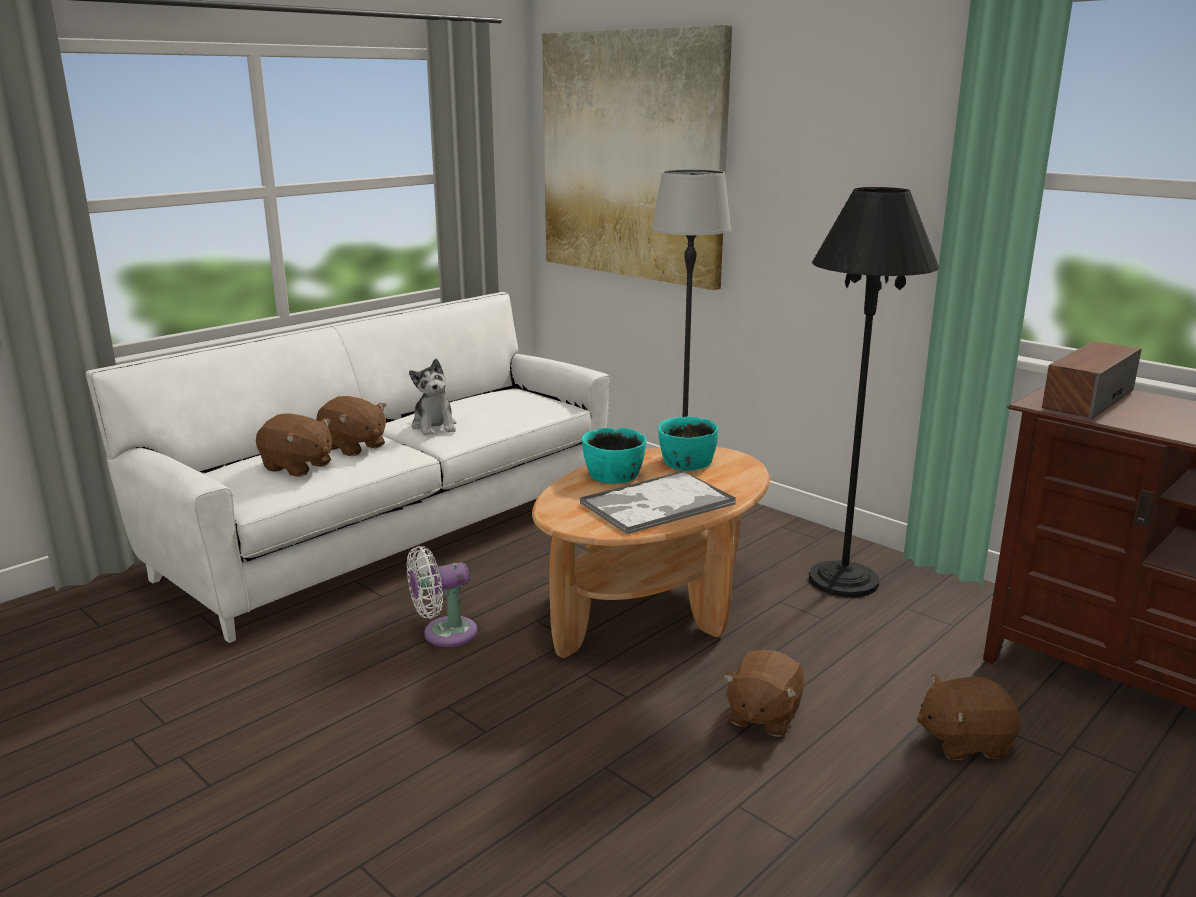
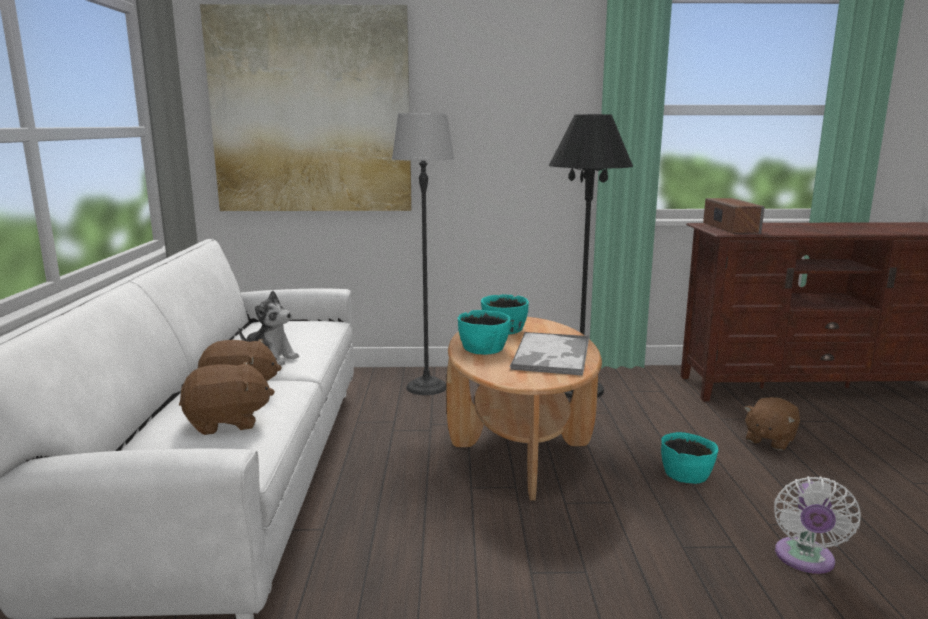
camera: 45 degrees left, 5 degrees down
(444, 634) = (428, 528): white fan -> white fan (805, 560)
(762, 716) = (686, 474): brown plush toy -> turquoise bowl

